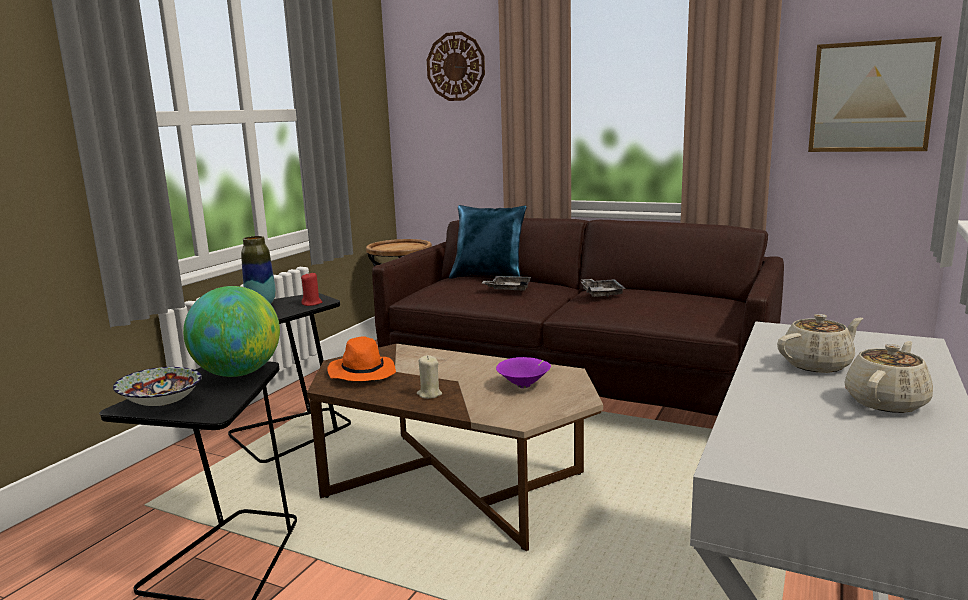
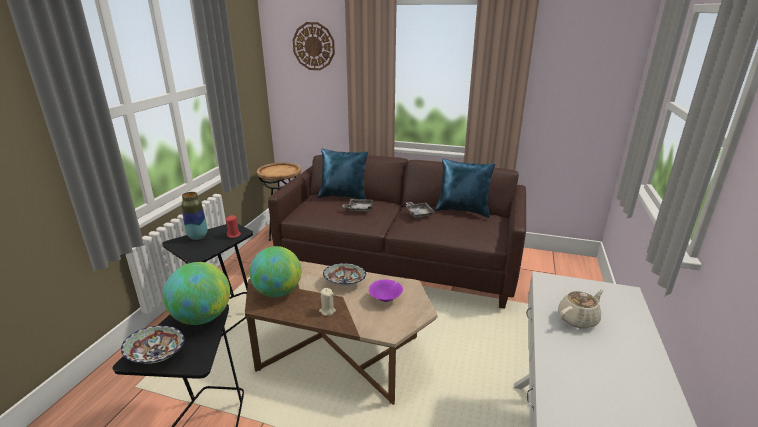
camera: 10 degrees left, 10 degrees up
(362, 373) = (278, 292): orange hat -> globe
(465, 367) = (345, 283): none -> bowl
(675, 292) = (463, 210): none -> blue pillow
(871, 97) = (583, 89): picture -> none
(886, 402) = (624, 357): beige teapot -> none

